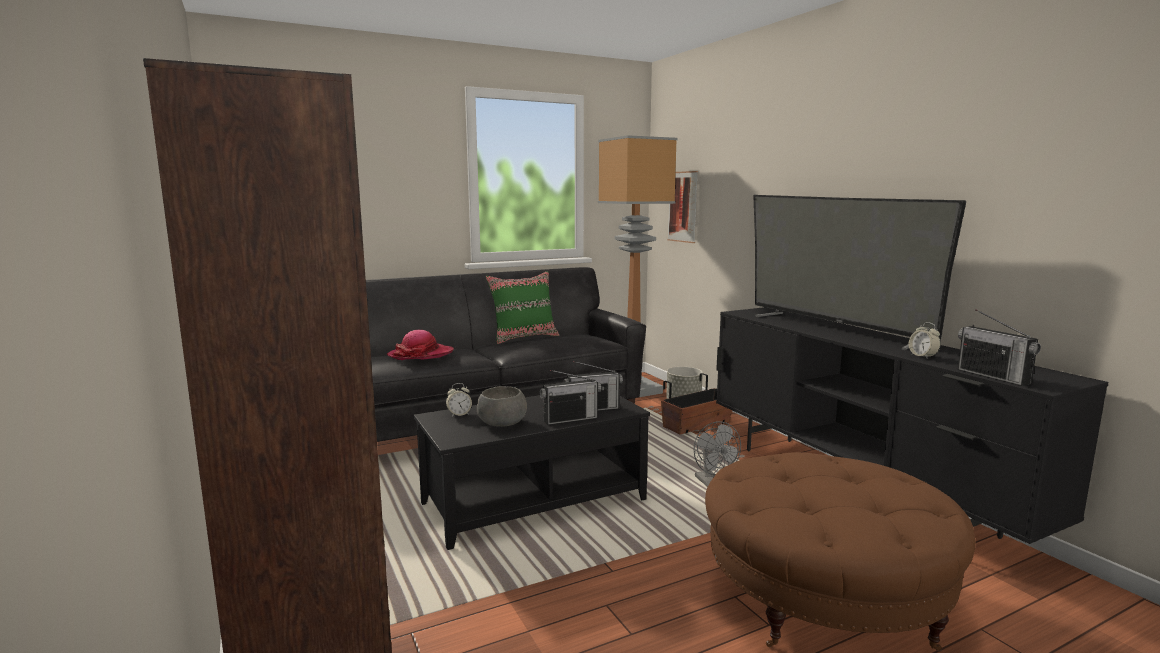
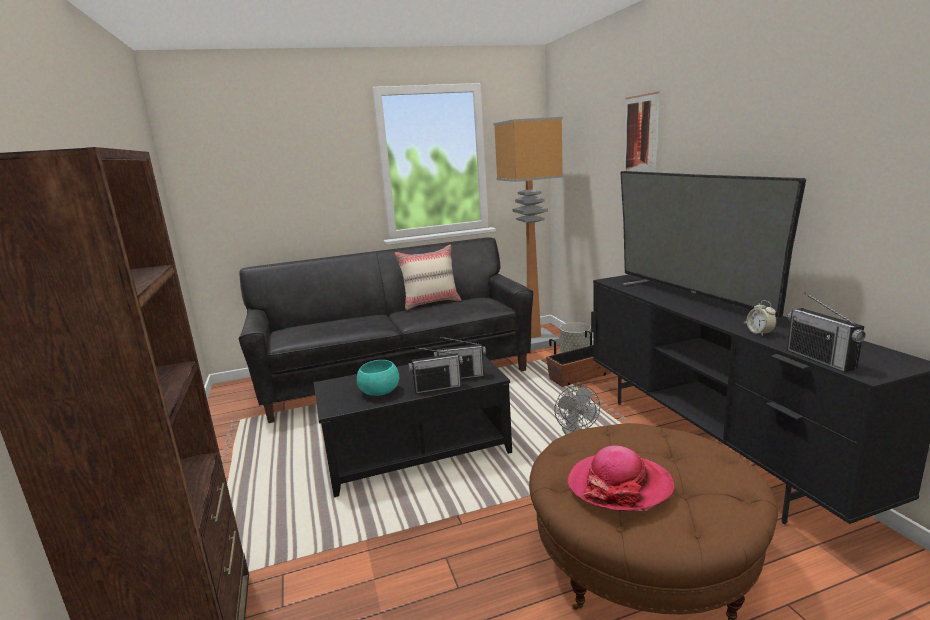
camera: 10 degrees right, 5 degrees up
(421, 355) = (337, 324): hat -> hat (619, 485)
(459, 414) = (349, 382): alarm clock -> none
(501, 423) = (379, 391): grey bowl -> turquoise bowl
(524, 337) = (431, 303): green pillow -> beige pillow
(682, 207) = (573, 178): picture -> picture (641, 137)

